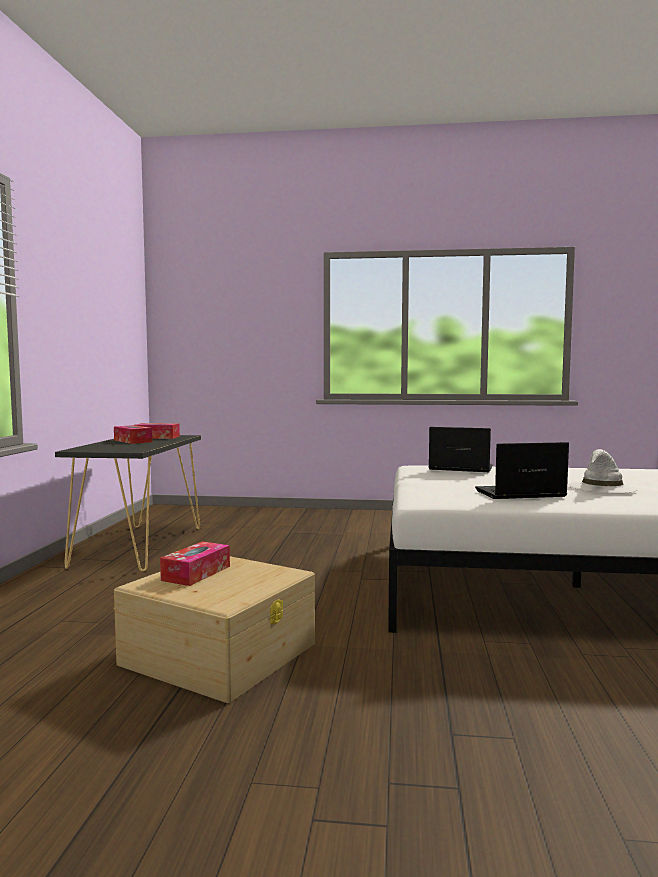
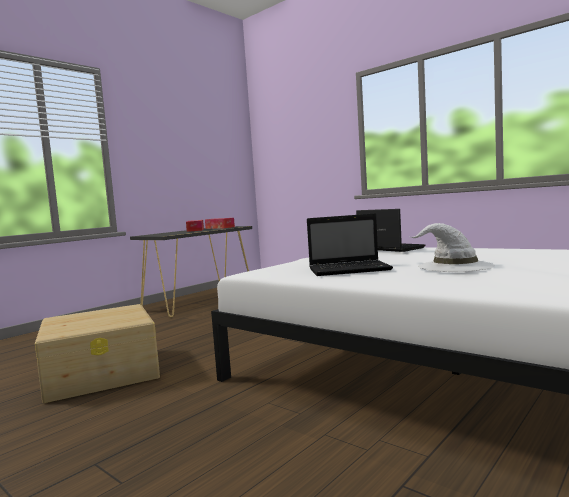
camera: 35 degrees right, 0 degrees up
(196, 573) = (95, 315): tissue box -> none
(518, 494) = (350, 269): laptop -> laptop turned 150 degrees clockwise

